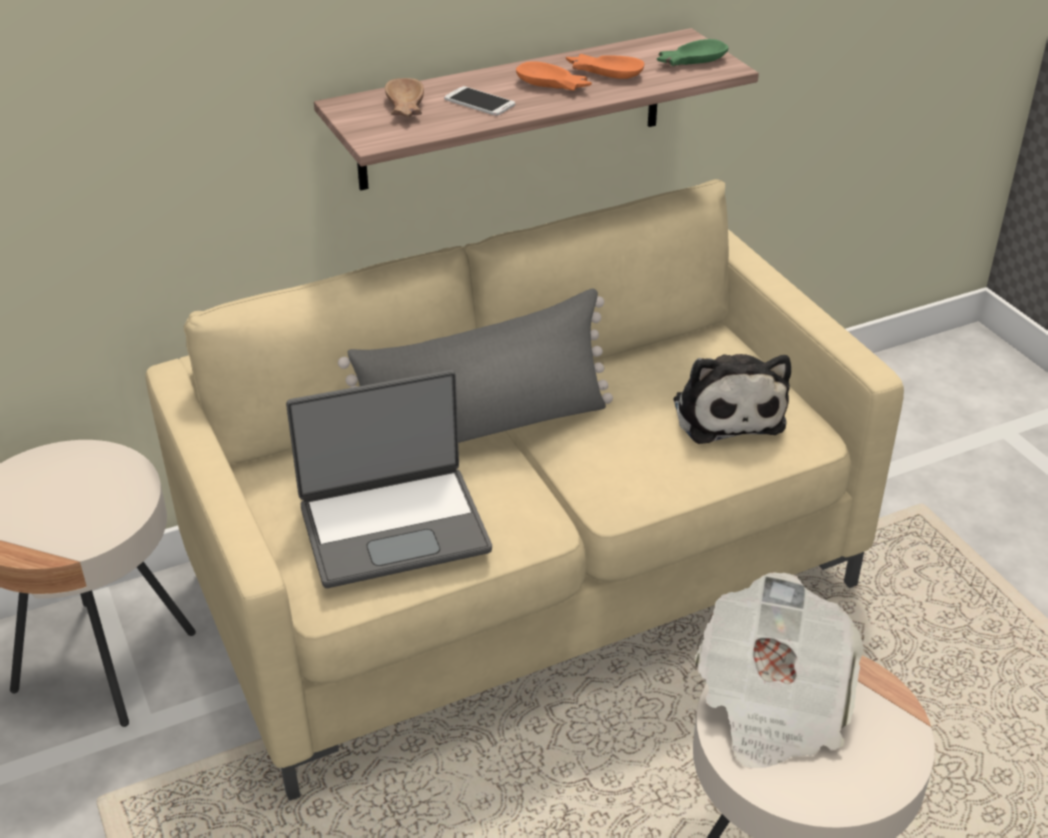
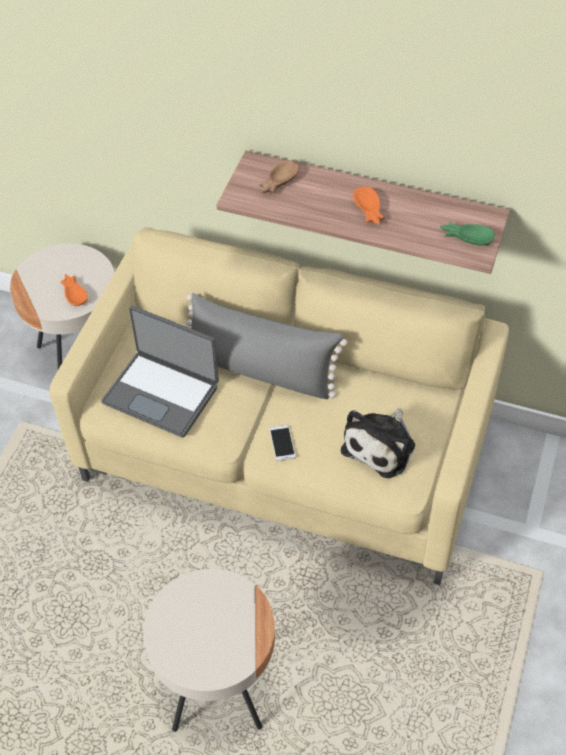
camera: 45 degrees right, 15 degrees up
(479, 102) = (316, 200): phone -> phone (282, 443)
(604, 72) = (409, 216): orange bowl -> orange bowl (75, 292)
(772, 703) = (206, 602): newspaper -> none

